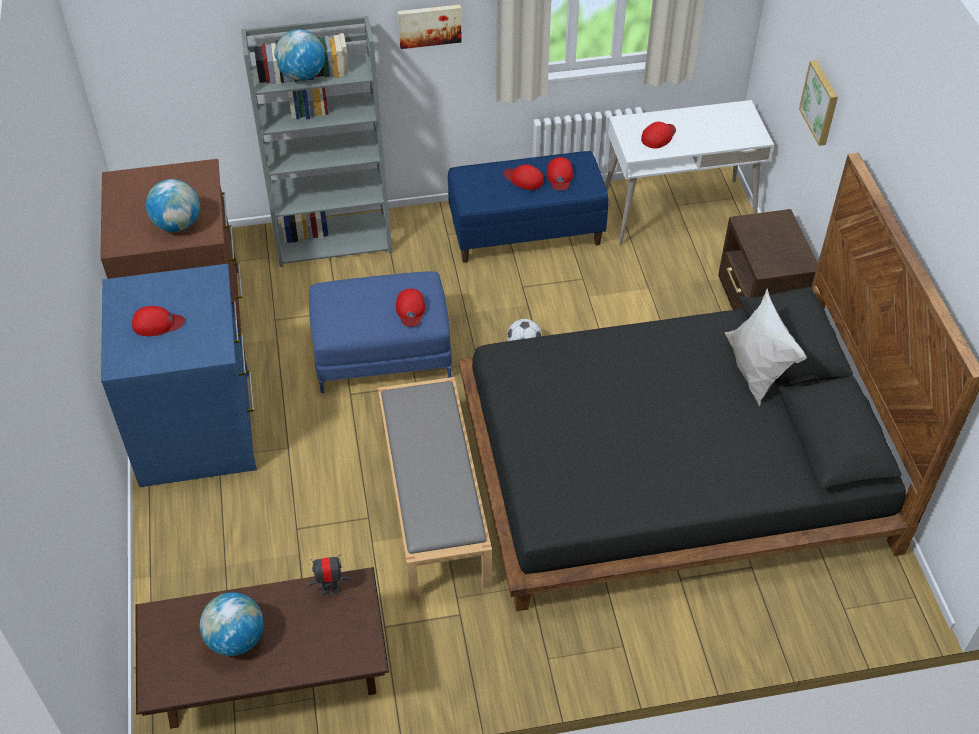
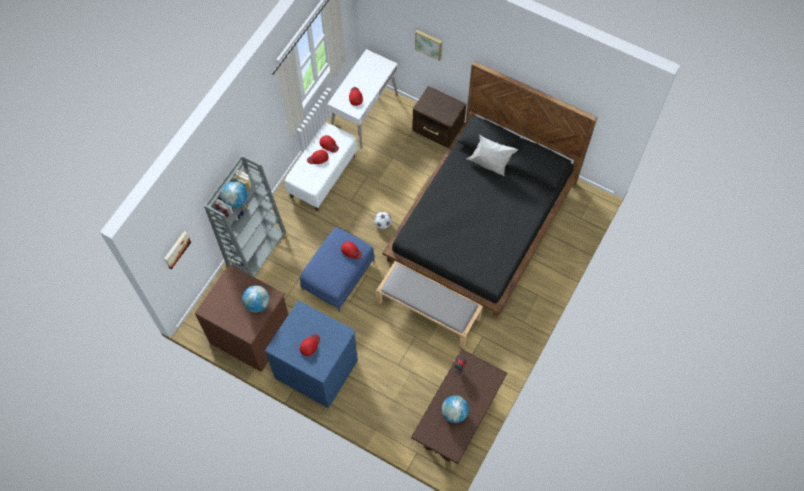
camera: 50 degrees left, 15 degrees up
(429, 25) = (258, 134): picture -> picture (176, 249)
(526, 232) = (323, 175): blue bench -> white bench

